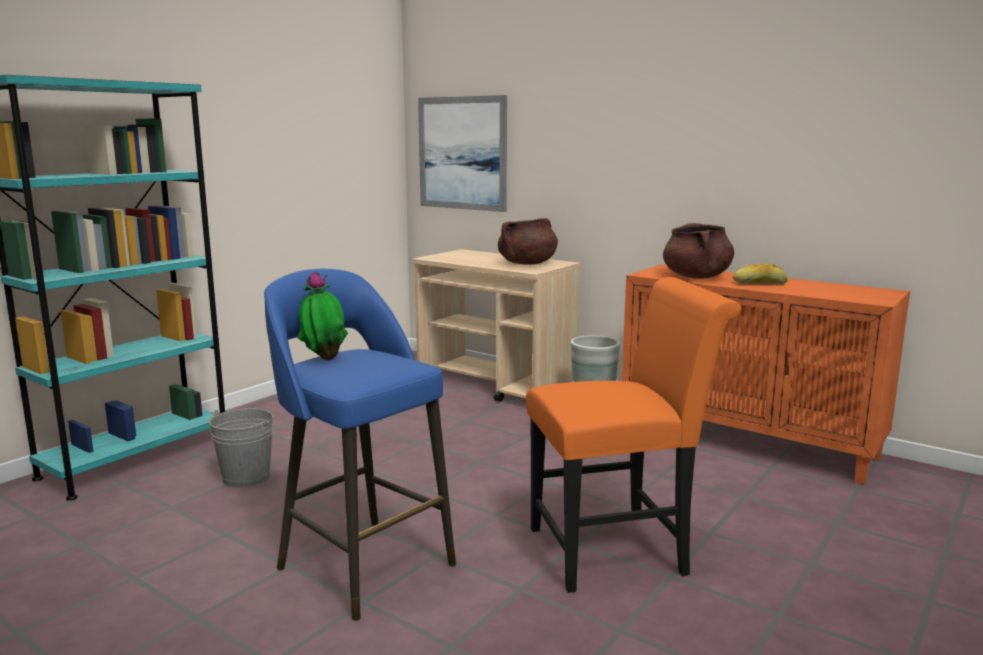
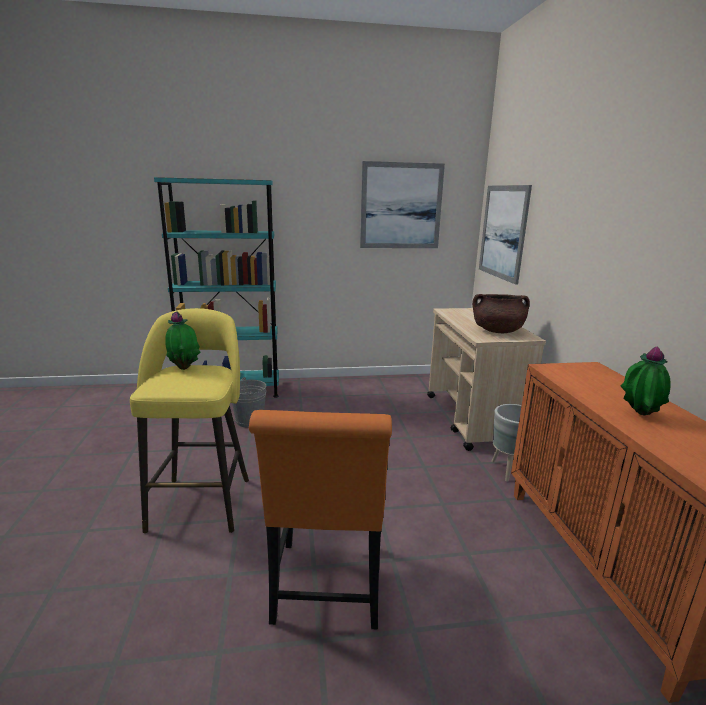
camera: 45 degrees right, 5 degrees up
(322, 126) = (401, 206): none -> picture
(363, 564) = (201, 502): blue stool -> yellow stool
(618, 549) = (326, 591): orange chair -> orange chair turned 60 degrees clockwise
(696, 277) = (589, 386): brown cooking pot -> none
(759, 284) = (638, 415): bread -> potted plant

